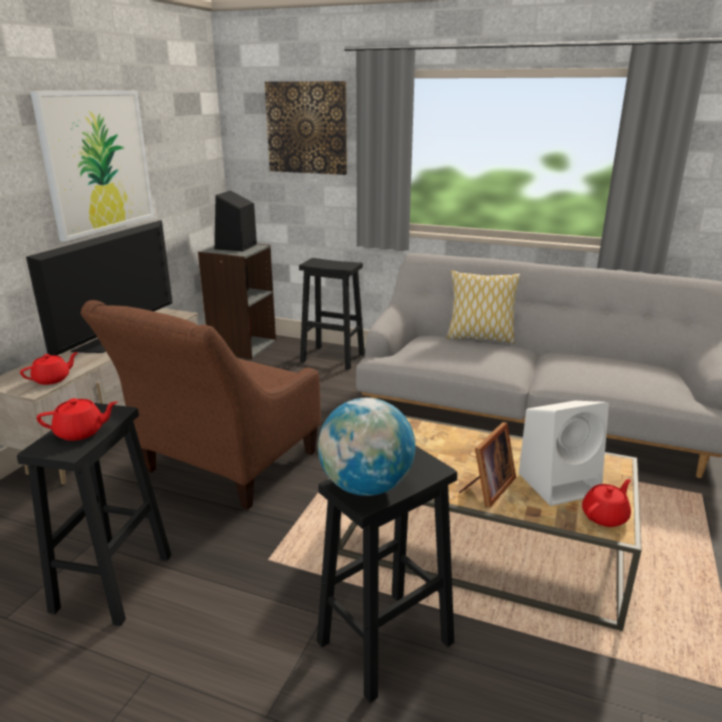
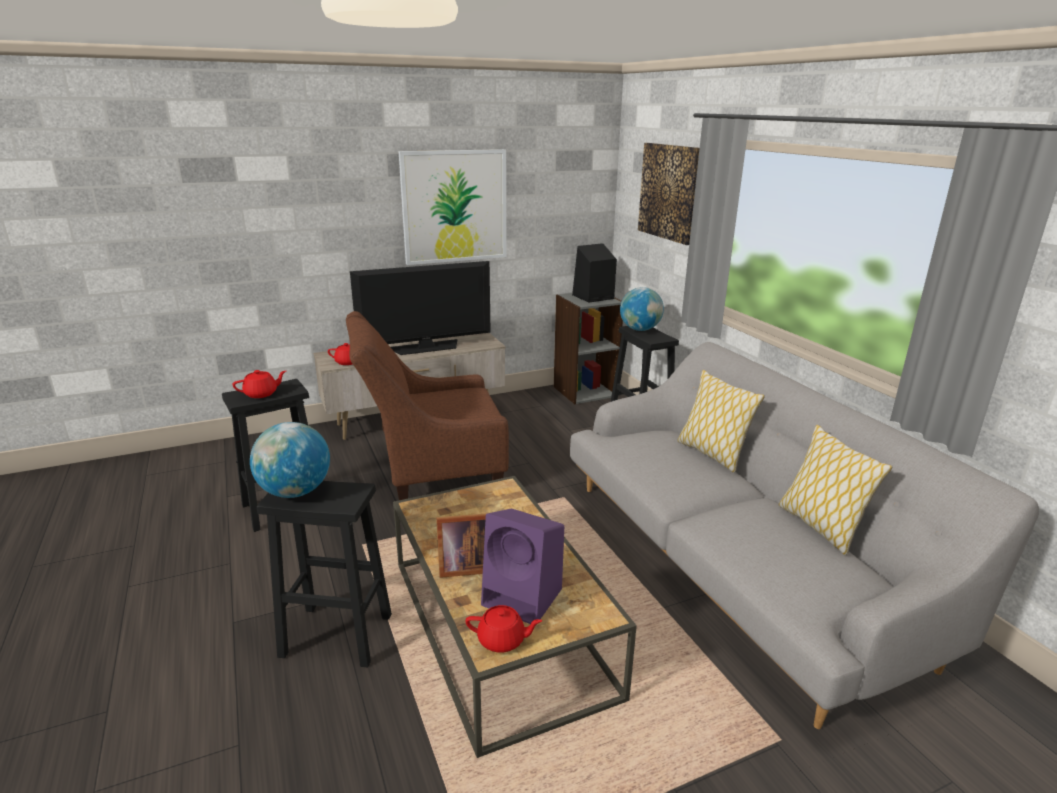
camera: 45 degrees right, 0 degrees up
(81, 432) = (261, 394): red teapot -> red teapot turned 60 degrees counterclockwise
(319, 262) = (640, 329): none -> globe
(560, 483) = (524, 597): white speaker -> purple speaker
(604, 354) = (820, 526): none -> pillow

